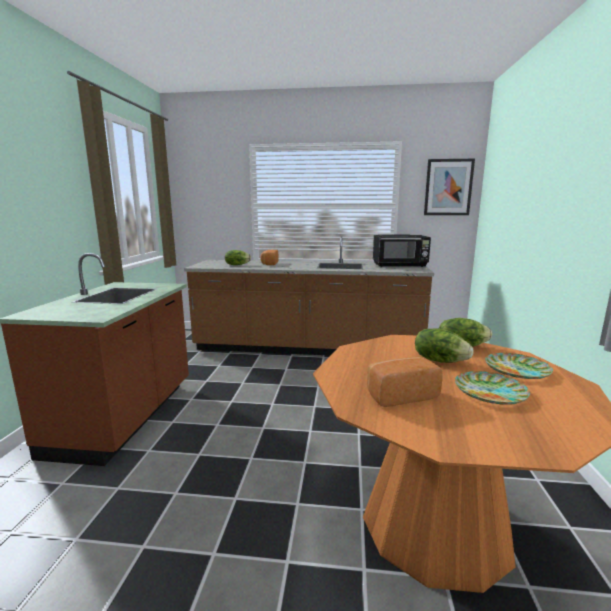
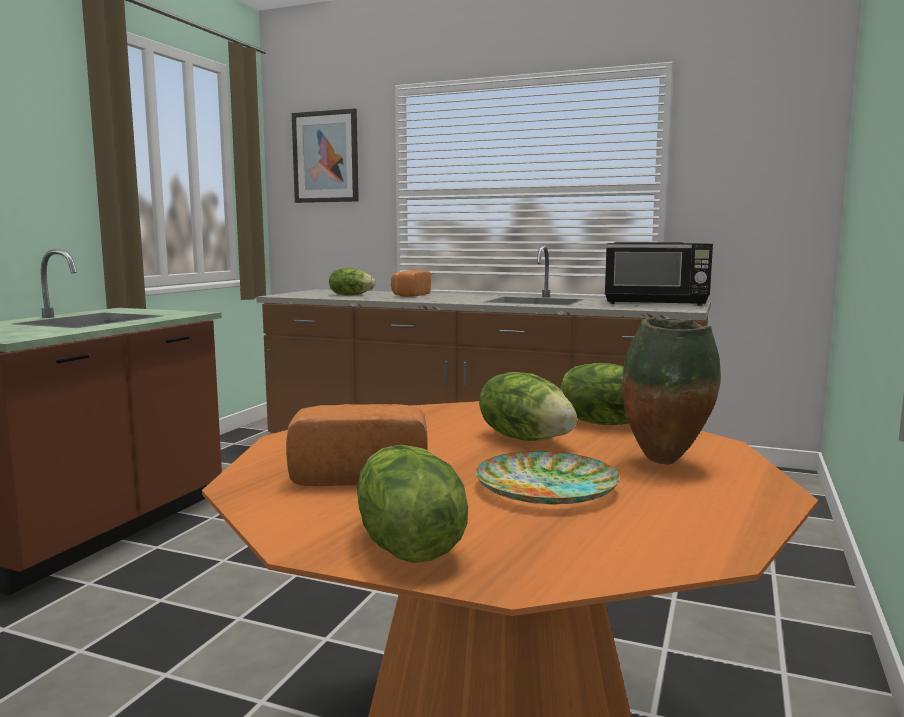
camera: 15 degrees right, 5 degrees down
(448, 187) = (772, 148): picture -> picture (326, 157)
(483, 439) = (405, 546): none -> lettuce
(517, 369) = (667, 462): plate -> vase

